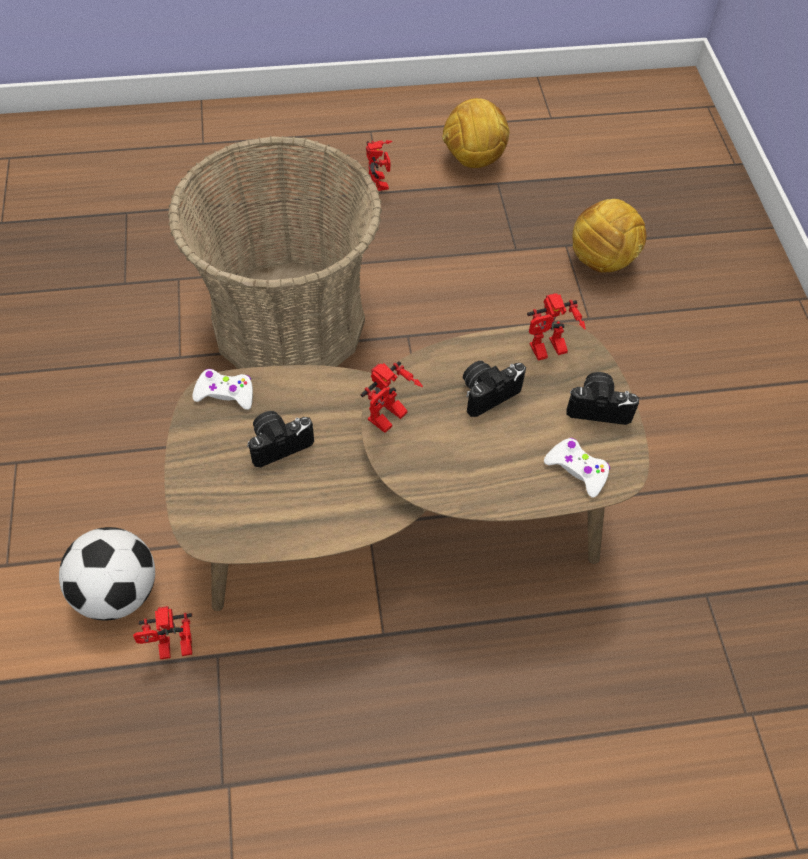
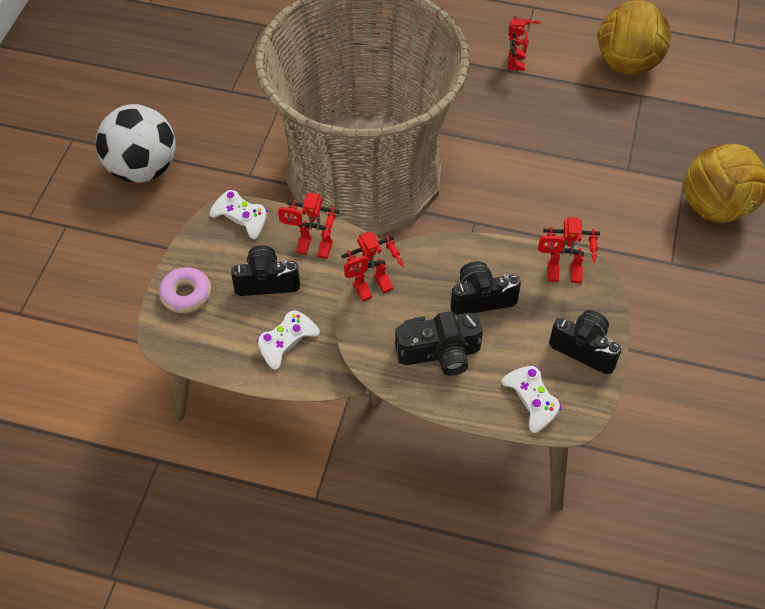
camera: 25 degrees right, 0 degrees up
(117, 592) = (99, 371): football -> football (143, 169)
(173, 651) = (122, 442): toy robot -> toy robot (310, 250)
(207, 484) = (186, 295): none -> donut
(326, 496) = (286, 342): none -> white game controller
(479, 459) = (439, 357): none -> camera

